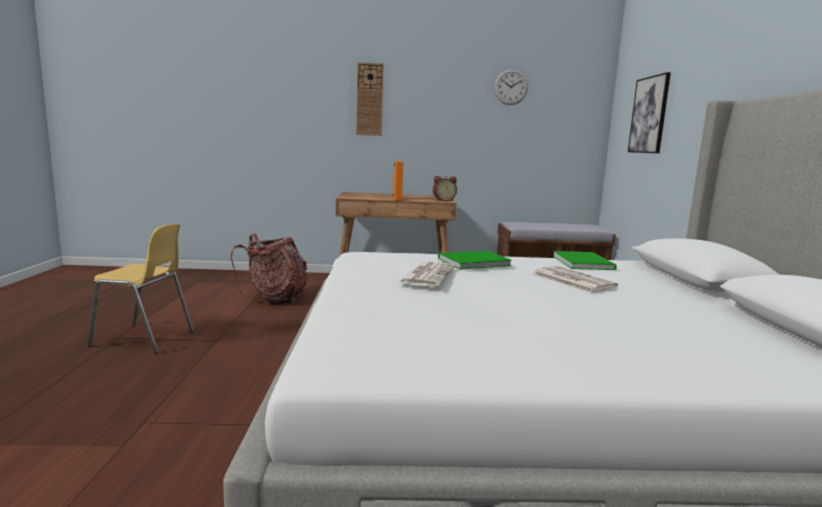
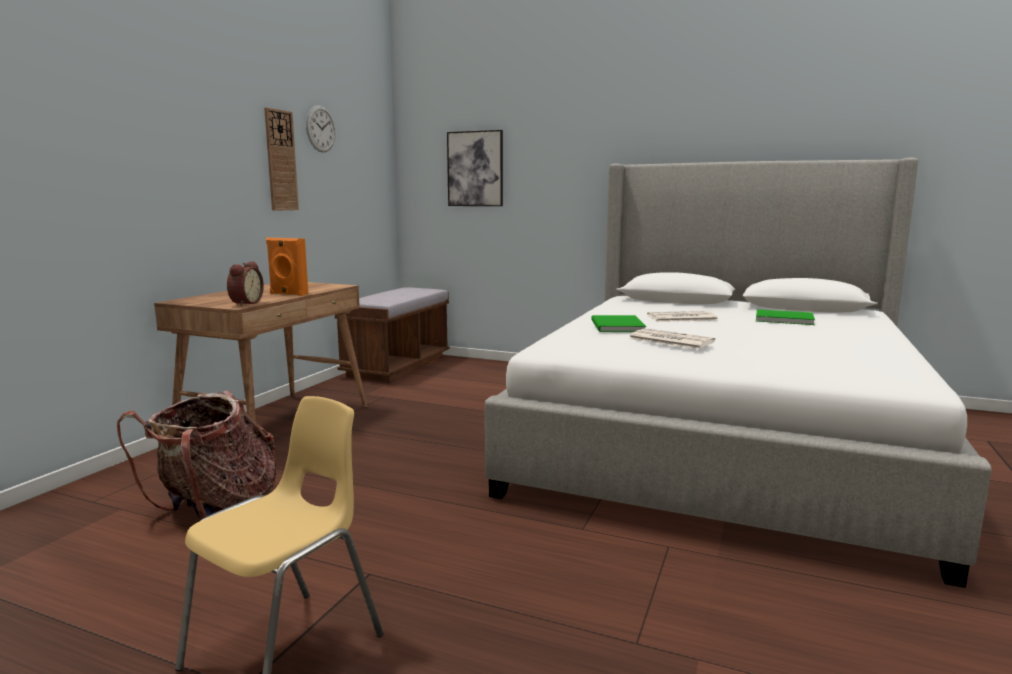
camera: 65 degrees left, 0 degrees up
(369, 99) = (166, 138): wall clock -> wall clock (281, 160)
(443, 200) = (333, 285): alarm clock -> alarm clock (244, 303)
(583, 262) = (617, 308): green book -> green book (782, 319)

